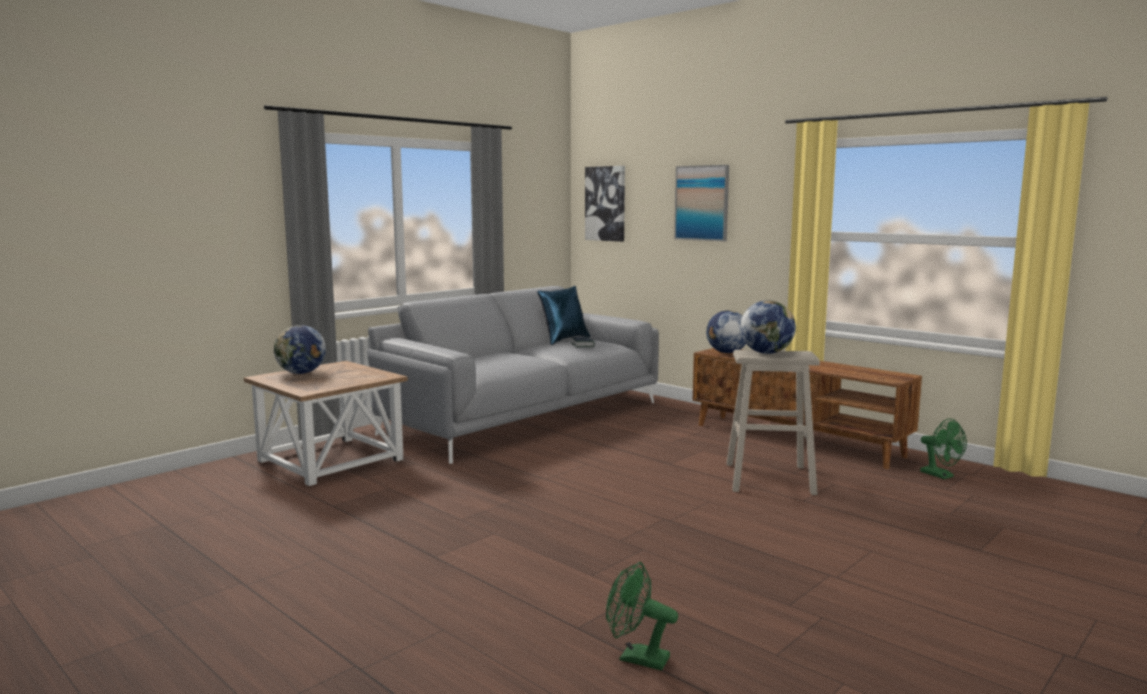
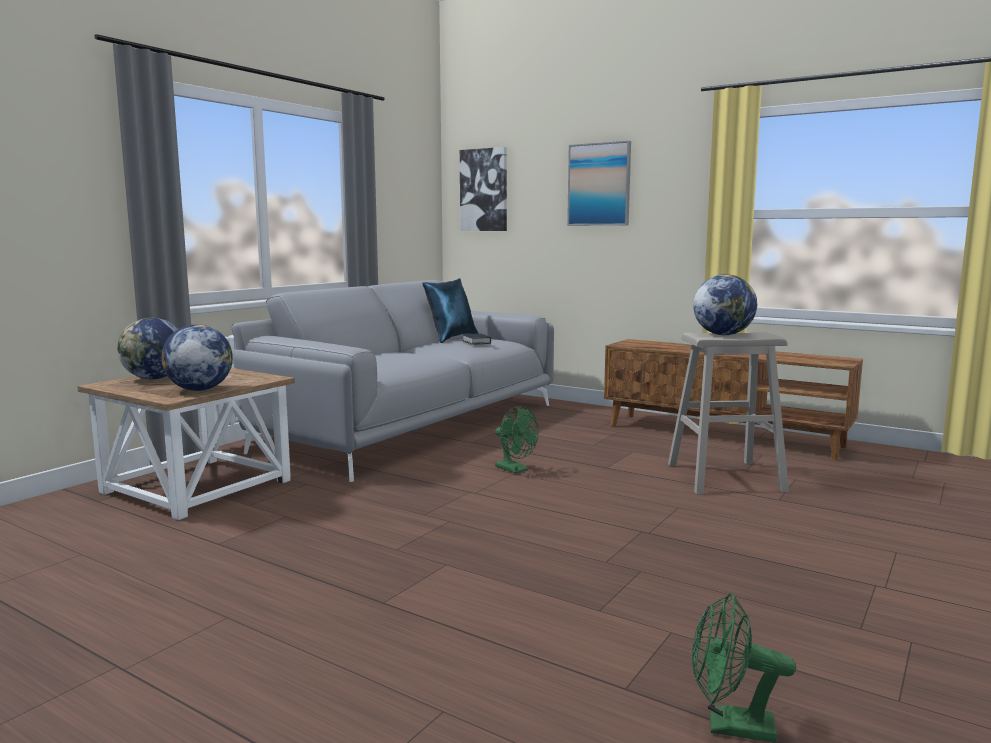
camera: 10 degrees left, 0 degrees up
(726, 352) = (640, 344): globe -> globe (199, 390)
(941, 475) = (895, 464): green fan -> green fan (515, 470)

